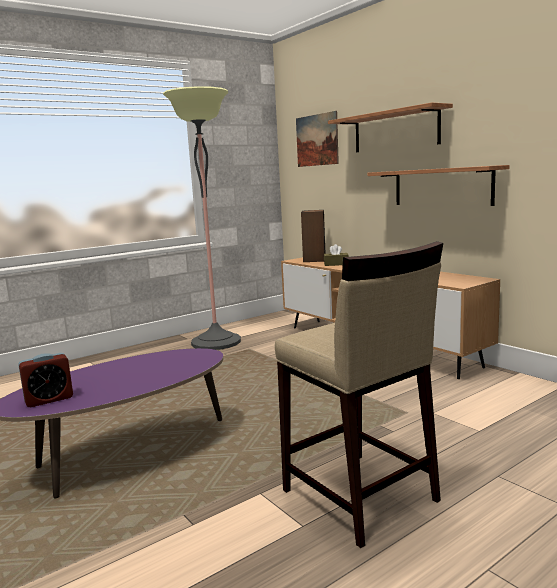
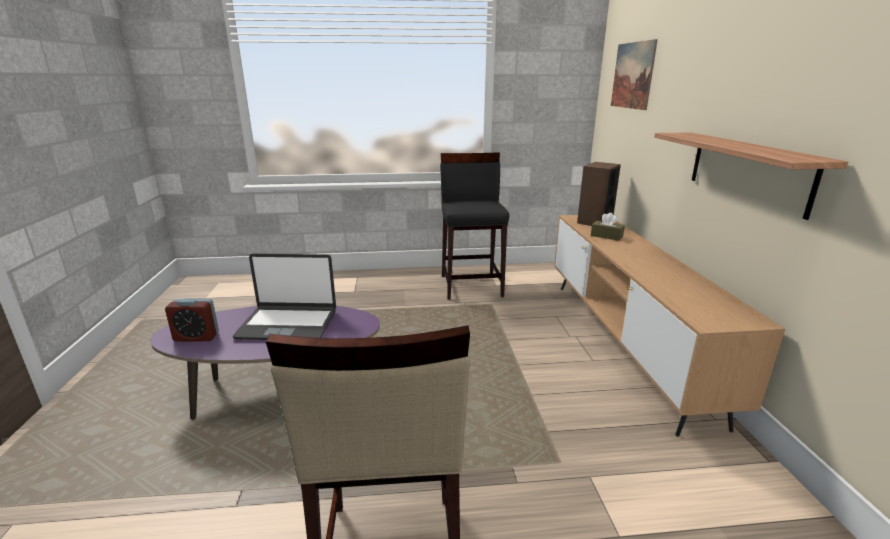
camera: 30 degrees right, 10 degrees up
(133, 370) = (288, 324): none -> laptop
(216, 342) = (472, 285): floor lamp -> black stool
(395, 131) = (711, 77): shelf -> none

